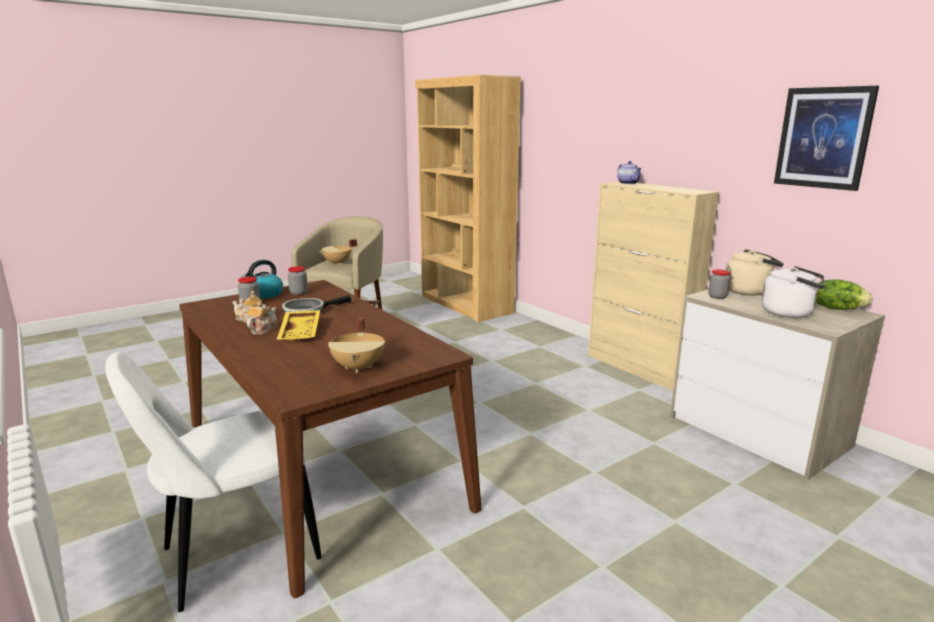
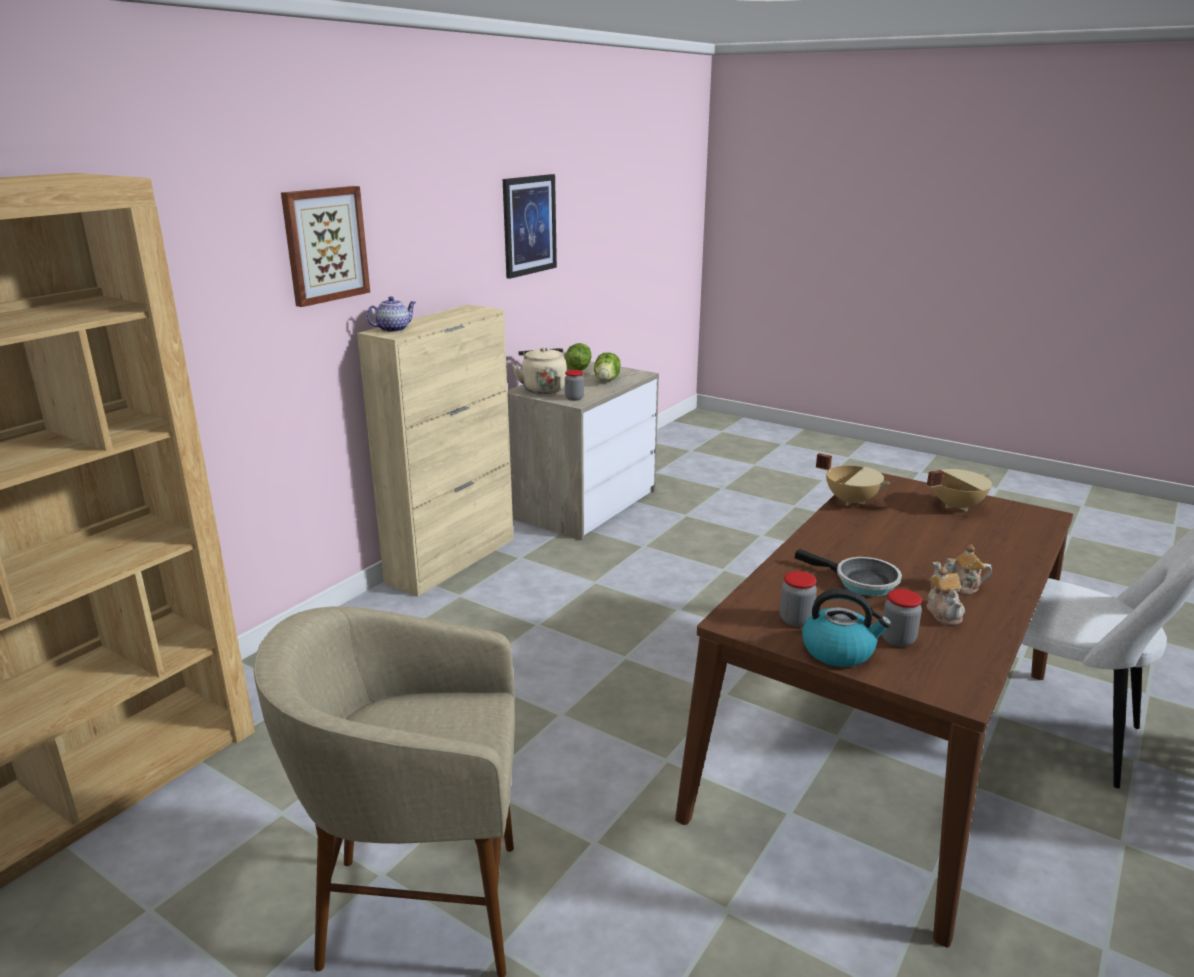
camera: 110 degrees left, 5 degrees up
(301, 332) = (928, 560): yellow tray -> none
(338, 263) = (441, 725): beige cooking pot -> beige cooking pot (851, 500)
(616, 122) = (325, 245): none -> picture
(790, 313) = (607, 380): white kettle -> lettuce

